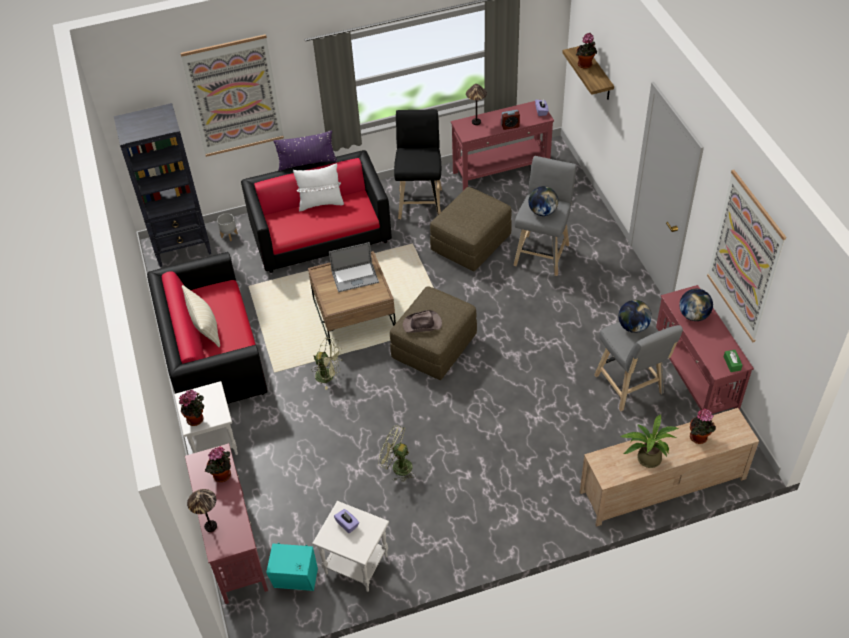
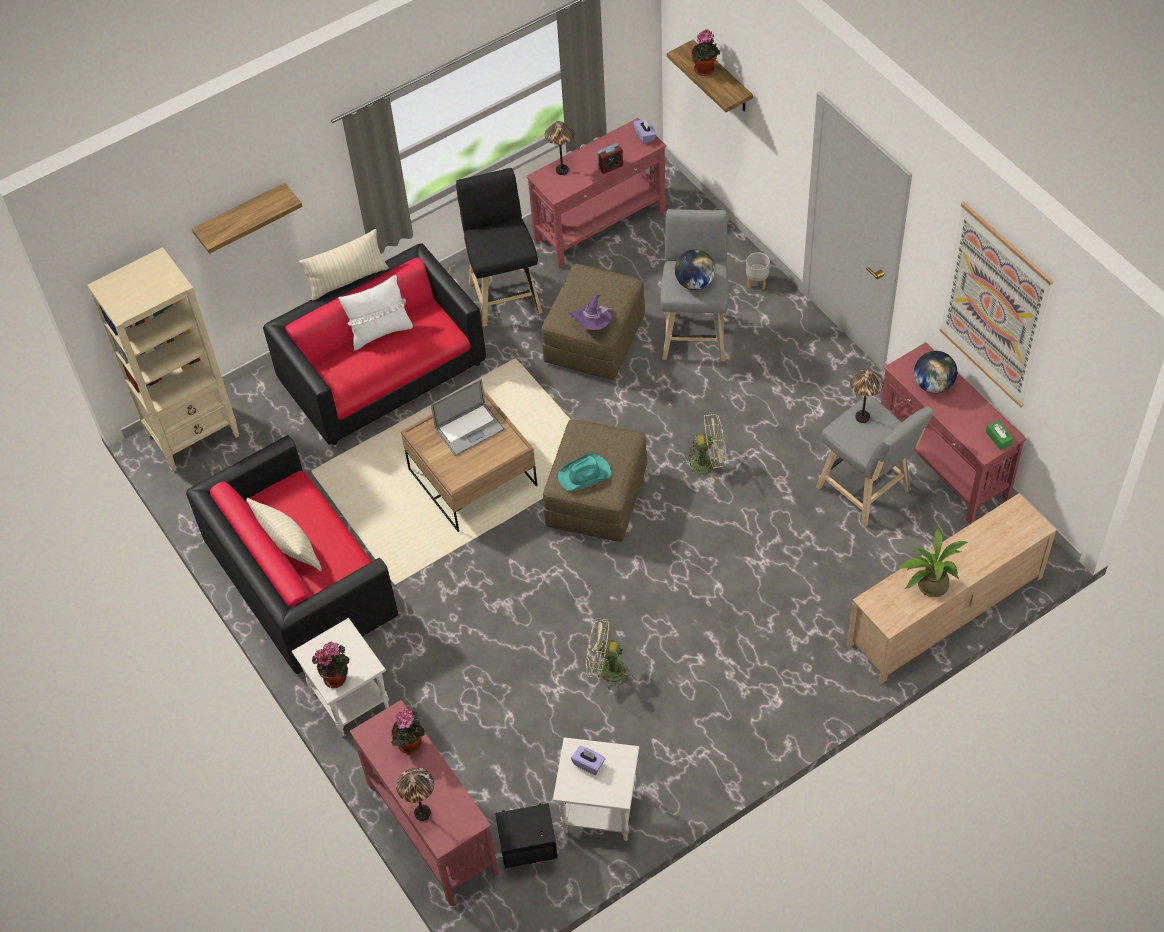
camera: 15 degrees left, 5 degrees up
(183, 246) = (194, 435): black bookcase -> beige bookcase
(229, 235) = (254, 402): grey planter -> grey planter (757, 281)
(234, 97) = (241, 216): picture -> shelf
(296, 580) = (530, 851): turquoise speaker -> black speaker
(307, 163) = (348, 280): purple pillow -> beige pillow
(329, 376) = (470, 571): green fan -> green fan (708, 463)
(422, 324) = (585, 475): brown hat -> turquoise hat
(464, 228) = (592, 326): none -> purple hat
(633, 326) = (862, 417): globe -> table lamp
(699, 438) = (985, 544): potted plant -> none

